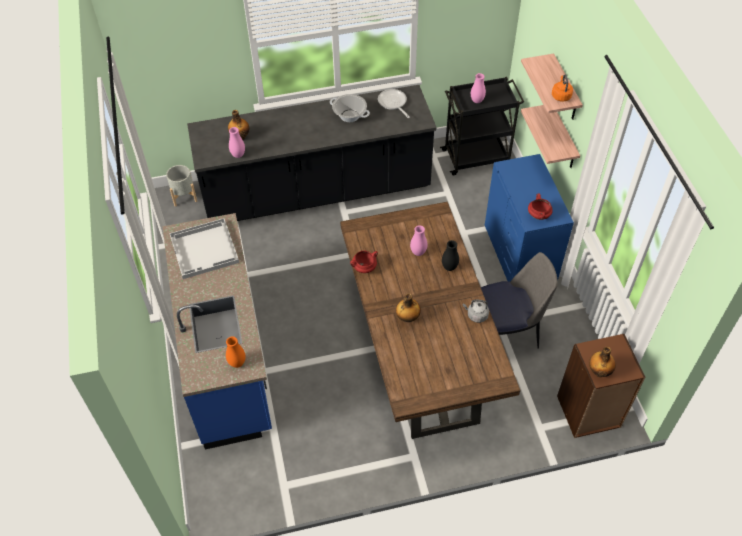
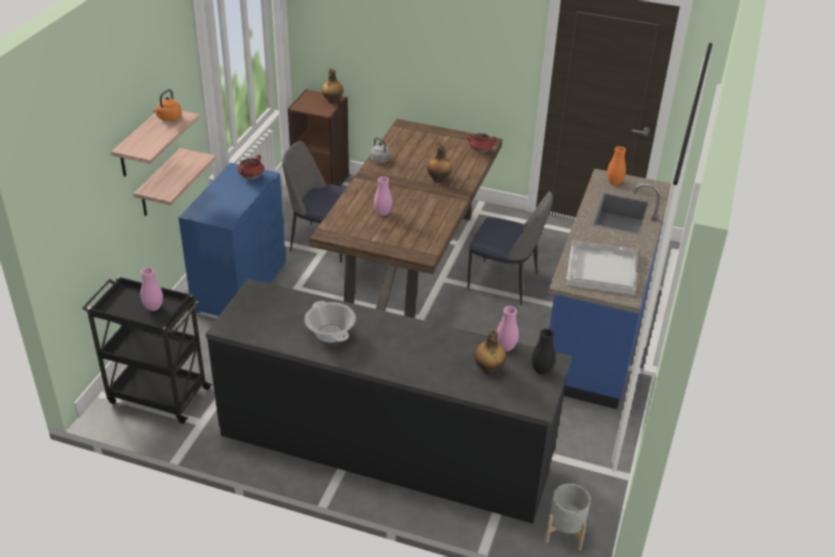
camera: 150 degrees left, 15 degrees down
(329, 371) = (505, 283): none -> chair
(364, 268) = (444, 222): red cooking pot -> red cooking pot (480, 151)
(393, 103) = (263, 324): frying pan -> none
(449, 267) = (367, 194): black vase -> black vase (541, 371)

